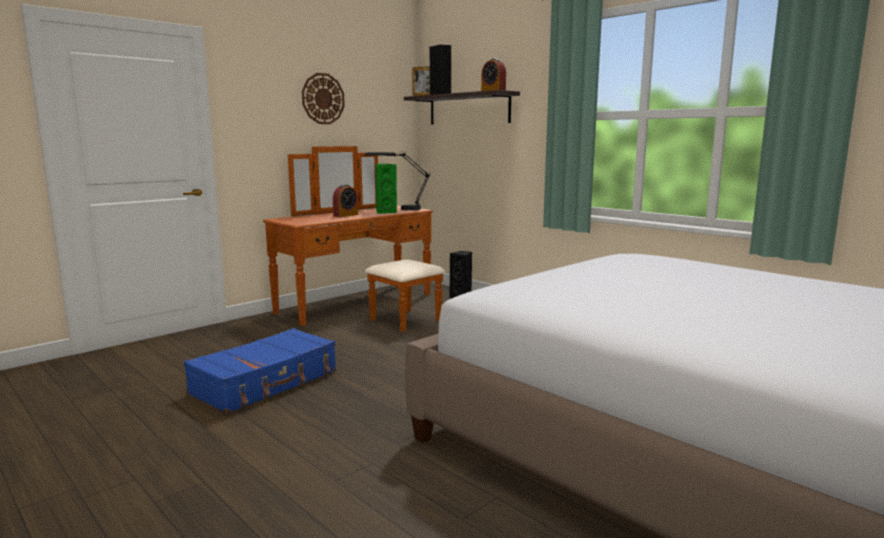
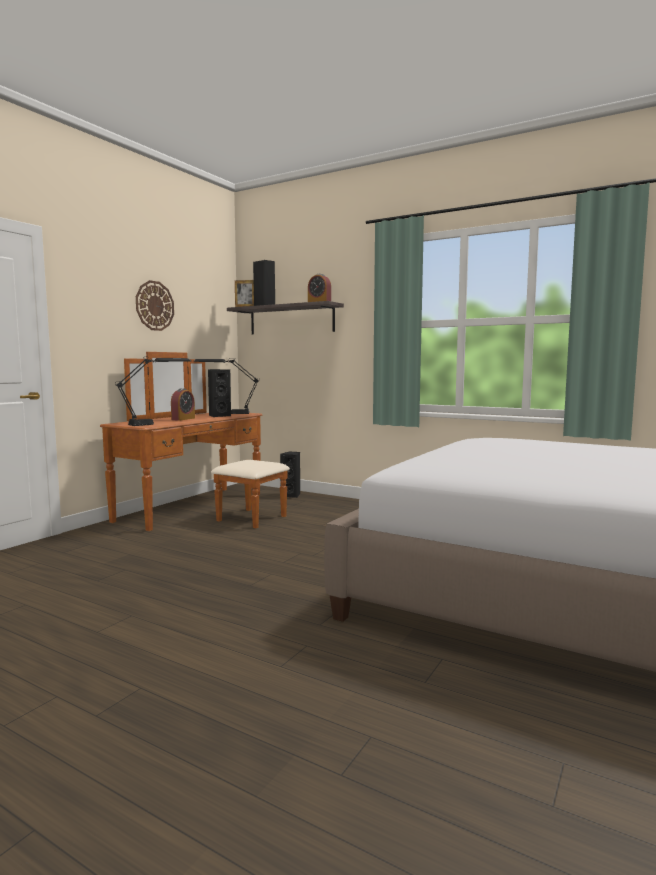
camera: 15 degrees left, 5 degrees down
(266, 382) = (146, 586): blue suitcase -> none
(313, 220) = (156, 423): none -> black table lamp
(385, 212) = (219, 416): green speaker -> black speaker

